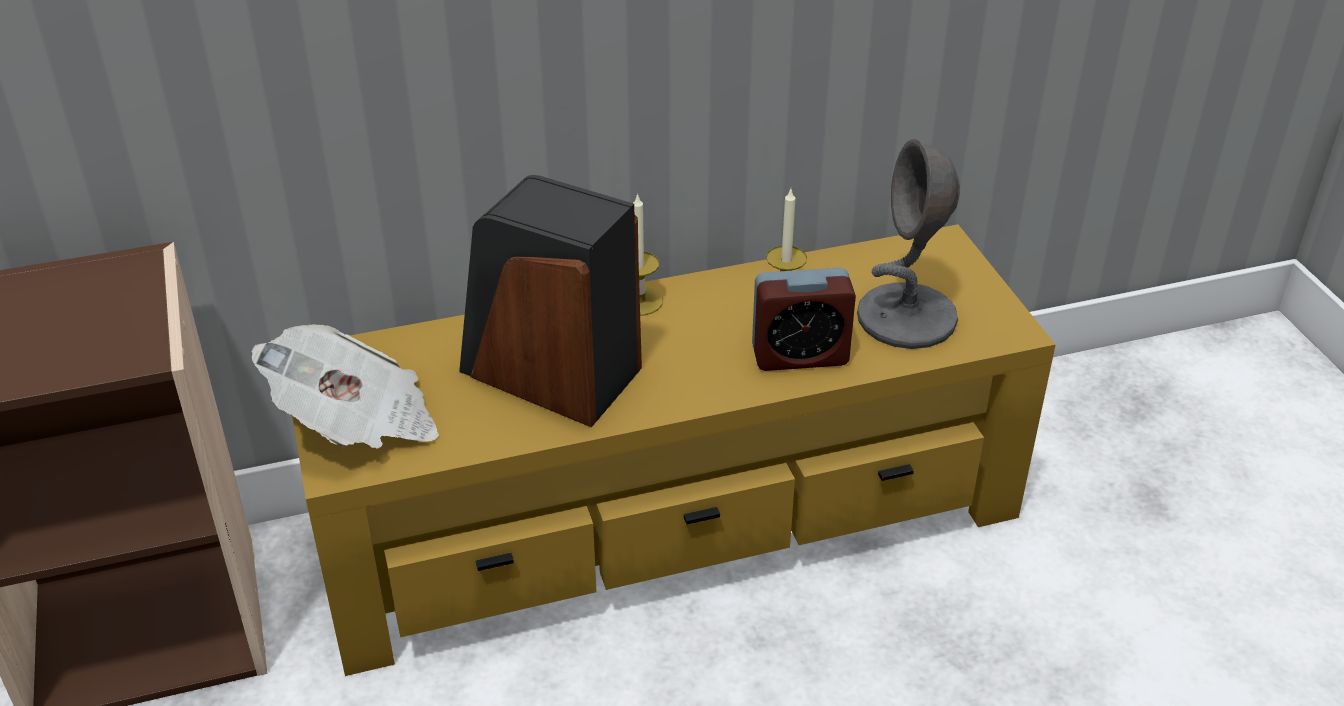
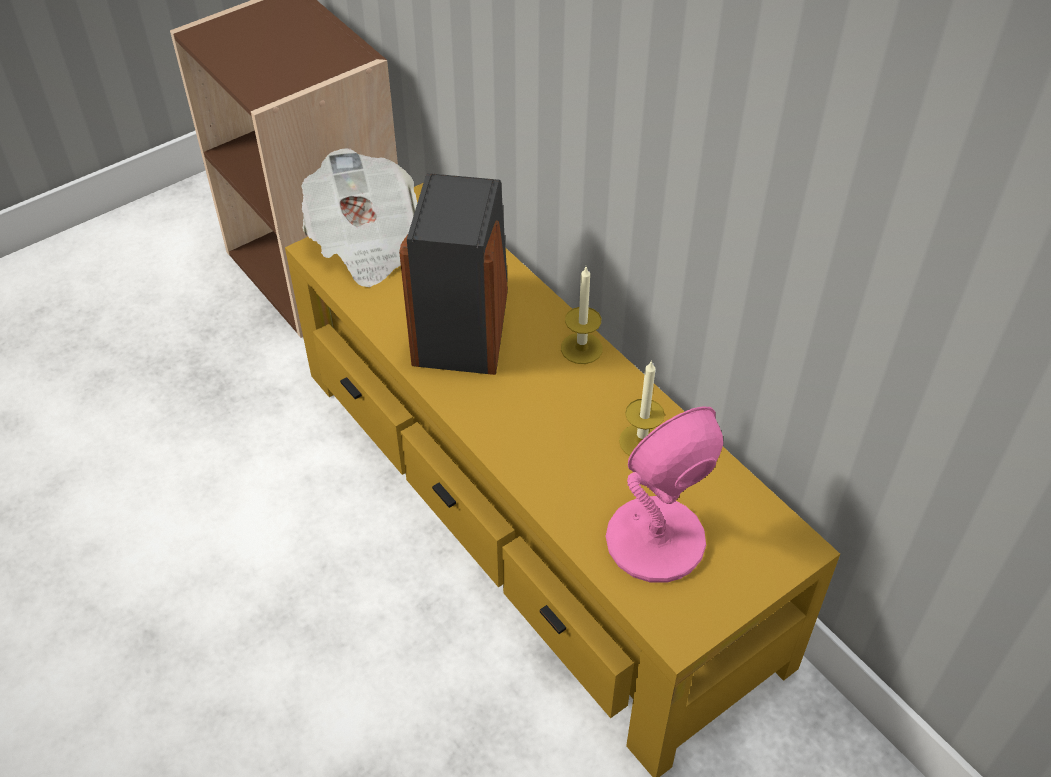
camera: 70 degrees right, 10 degrees up
(800, 355) = (559, 473): alarm clock -> none
(907, 318) = (655, 541): grey table lamp -> pink table lamp

